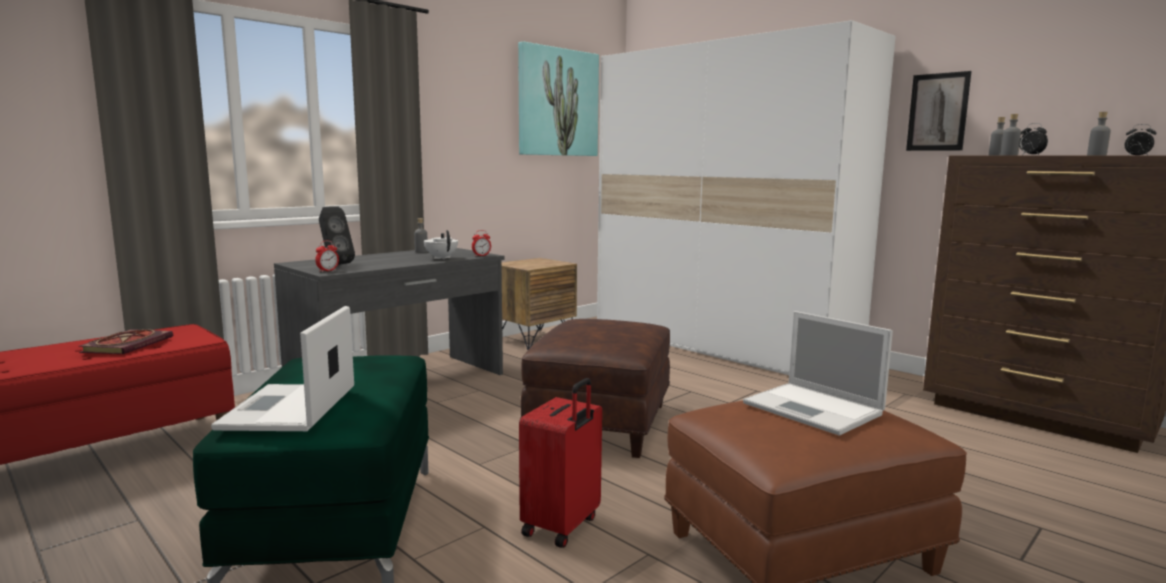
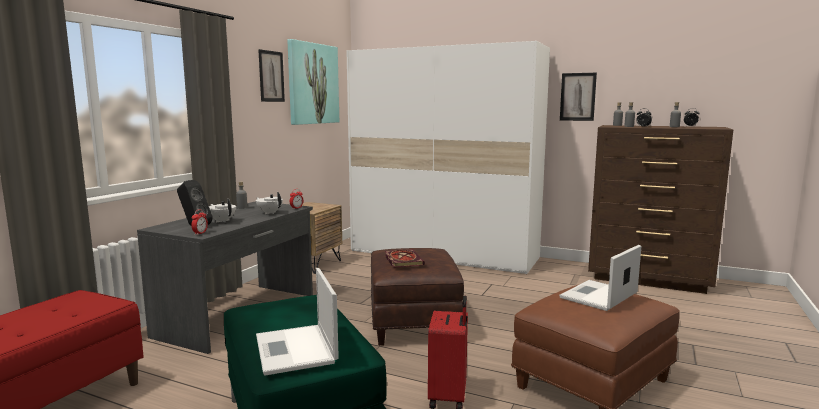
camera: 20 degrees left, 0 degrees up
(128, 345) = (47, 317): book -> book (402, 260)
(374, 261) = (222, 221): none -> white teapot
(491, 90) = (271, 76): none -> picture
(815, 409) = (598, 296): laptop -> laptop turned 105 degrees clockwise

